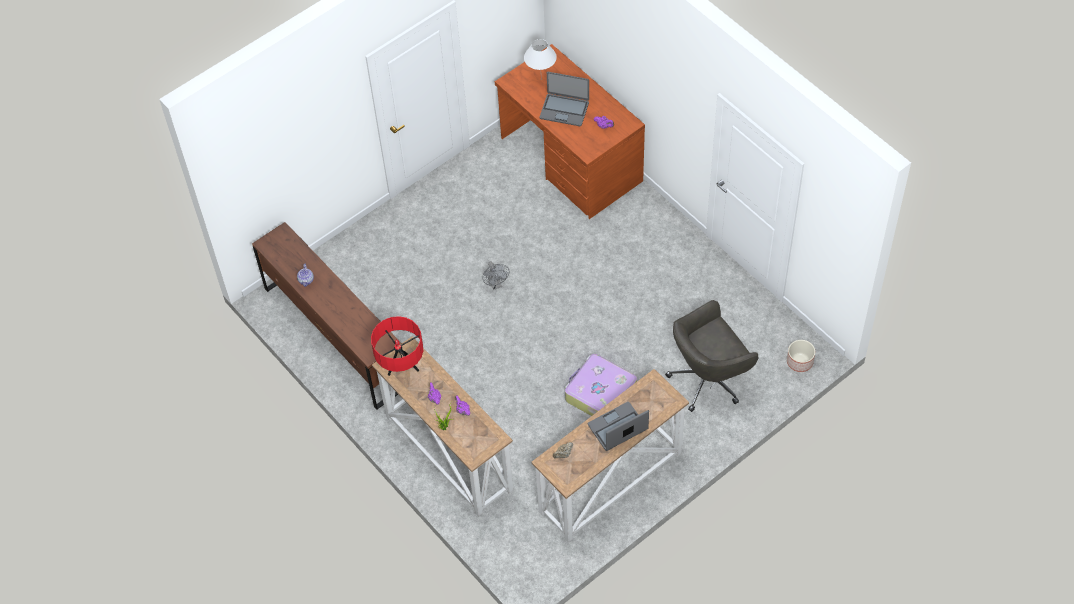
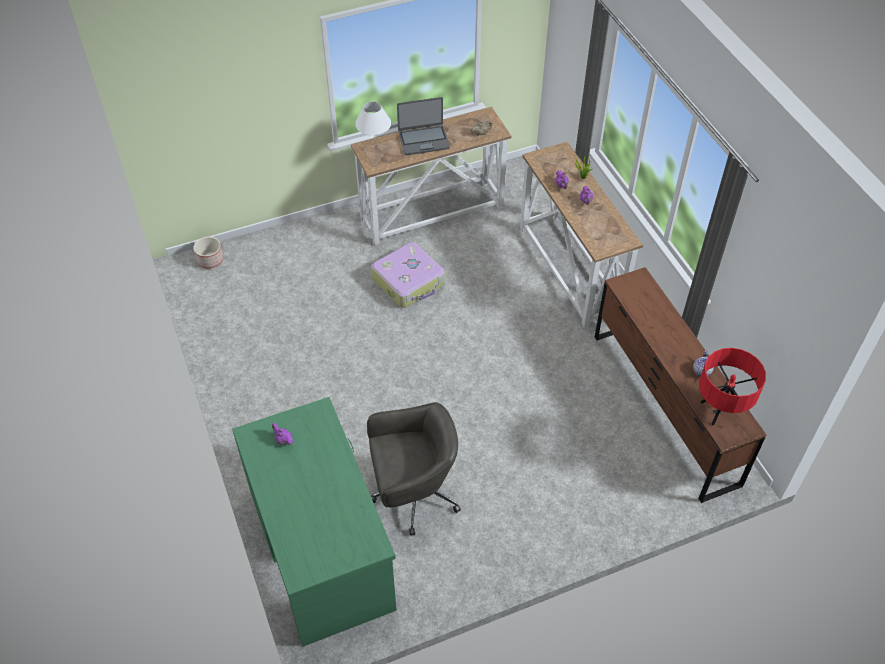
camera: 165 degrees left, 5 degrees down
(401, 368) = (612, 234): red table lamp -> red table lamp (720, 411)
(496, 284) = (471, 415): grey fan -> none
(541, 79) = (330, 536): white table lamp -> white table lamp (375, 151)
(564, 110) = (320, 479): laptop -> none
(570, 160) = (321, 547): brown desk -> green desk
(708, 378) = (301, 268): grey office chair -> grey office chair (413, 494)

